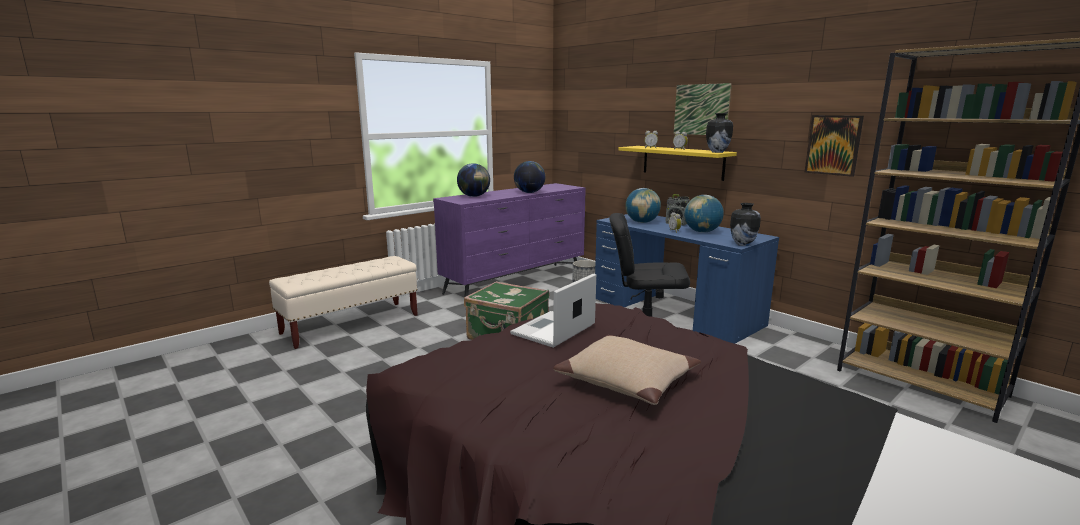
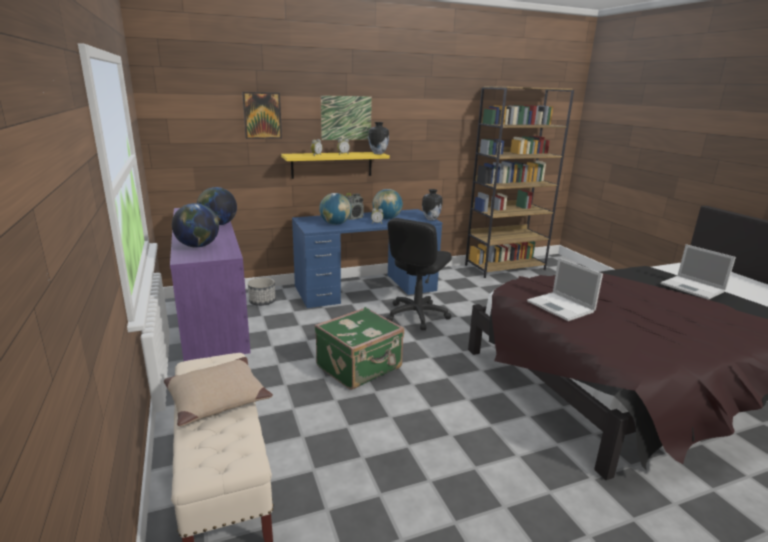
camera: 70 degrees left, 5 degrees up
(627, 380) = (640, 303): beige pillow -> beige pillow (217, 399)
(791, 440) = (693, 288): none -> laptop
(833, 145) = (443, 141): picture -> picture (262, 115)

